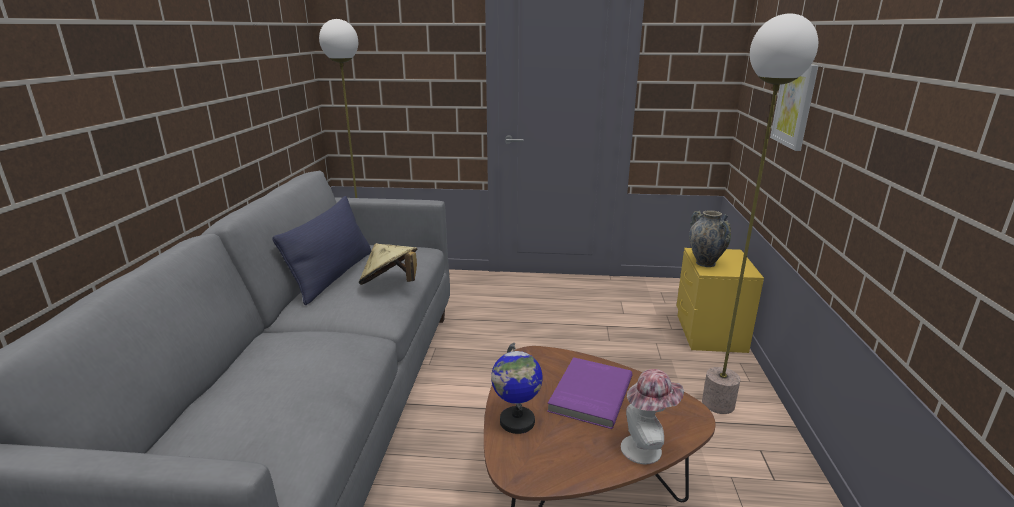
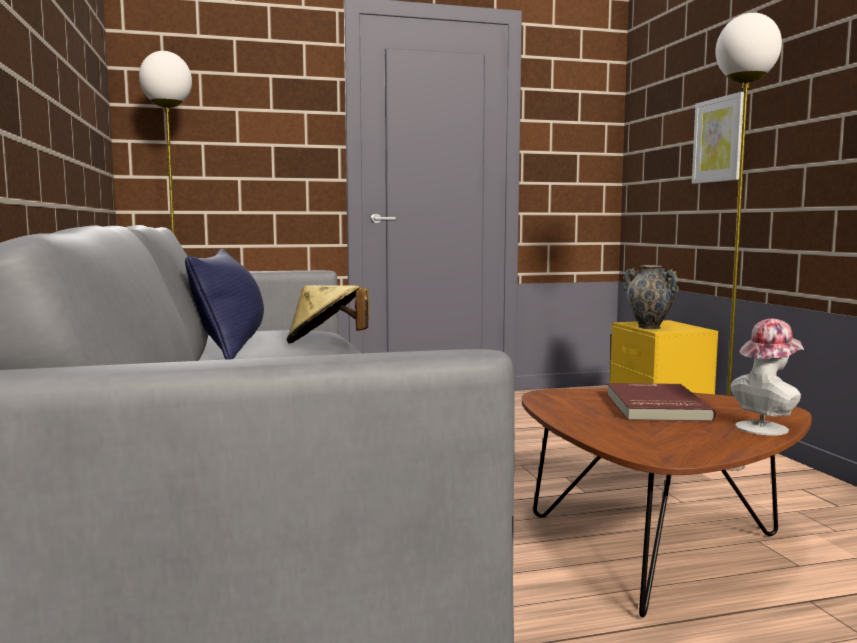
camera: 20 degrees left, 15 degrees down
(517, 422) = (605, 429): globe -> none
(589, 394) = (654, 407): purple book -> red book

